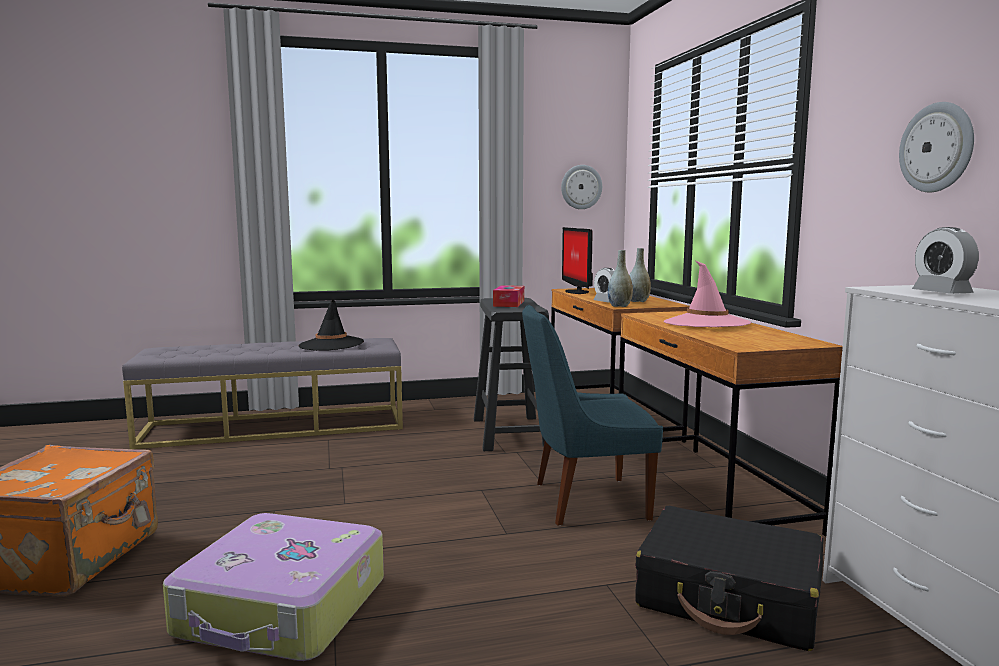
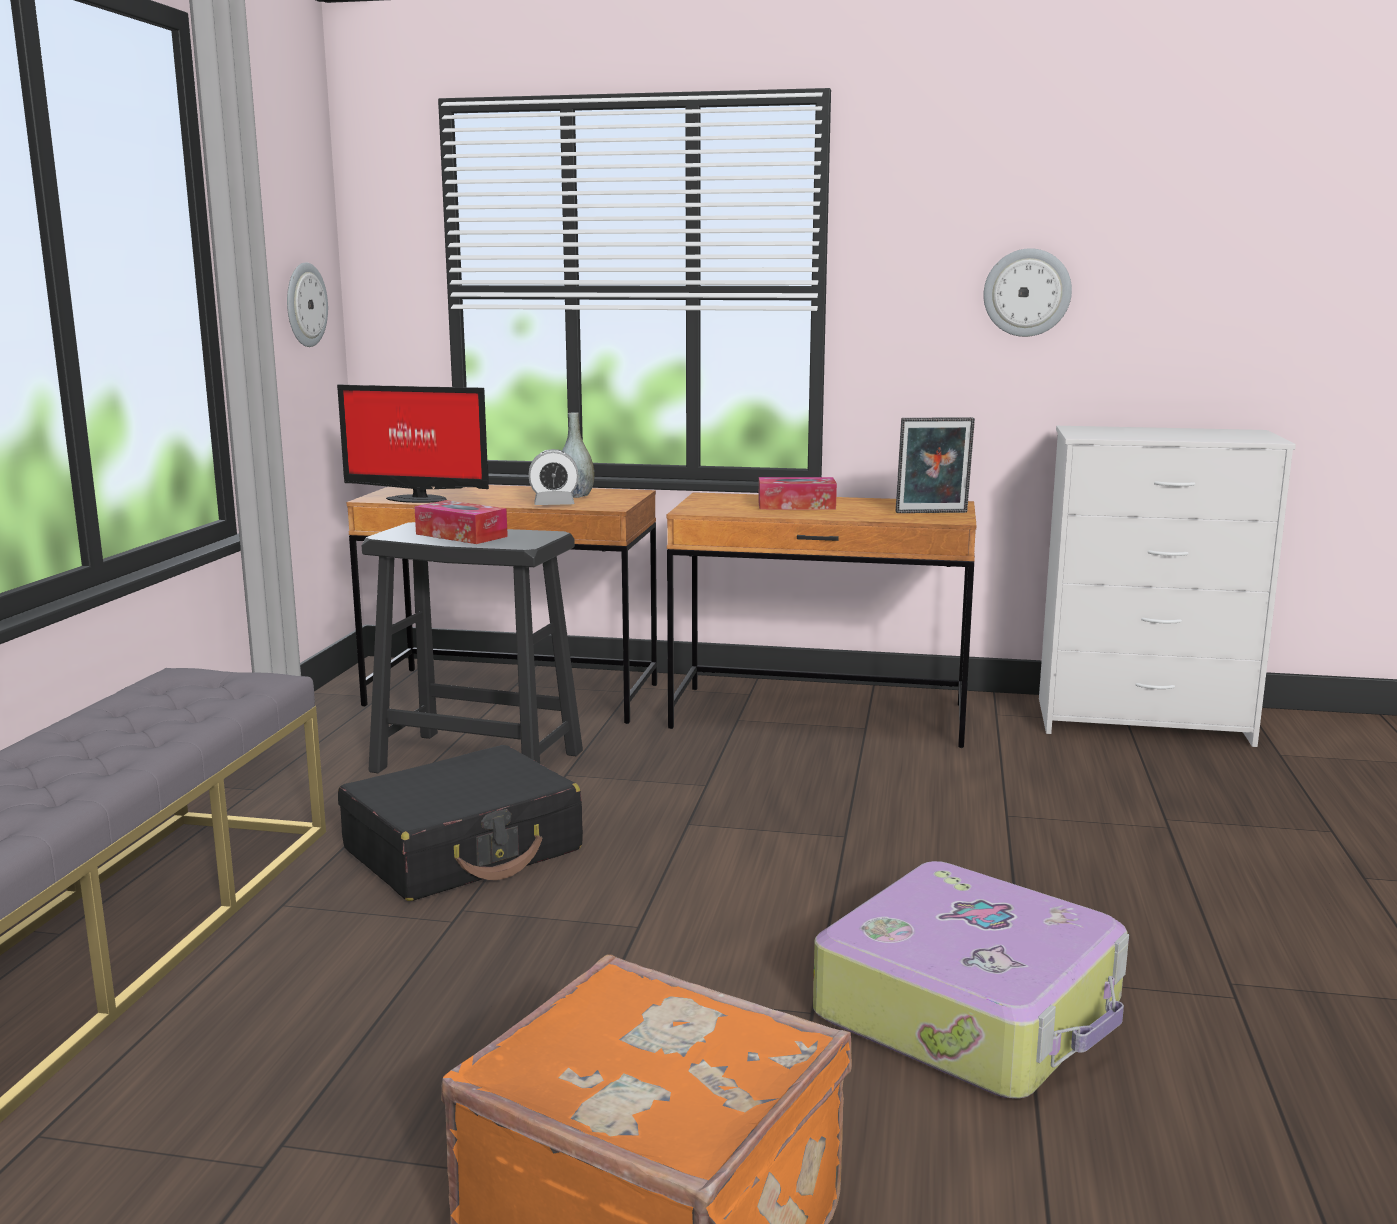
camera: 65 degrees left, 5 degrees up
(331, 344) = (160, 710): black hat -> none
(585, 501) = (787, 776): blue chair -> none
(619, 306) = (607, 506): grey vase -> none
(706, 323) = (796, 505): pink hat -> tissue box
(729, 598) = (1060, 774): black suitcase -> black suitcase (464, 850)
(757, 342) = (932, 513): none -> picture frame
(941, 293) = (1134, 434): alarm clock -> none

